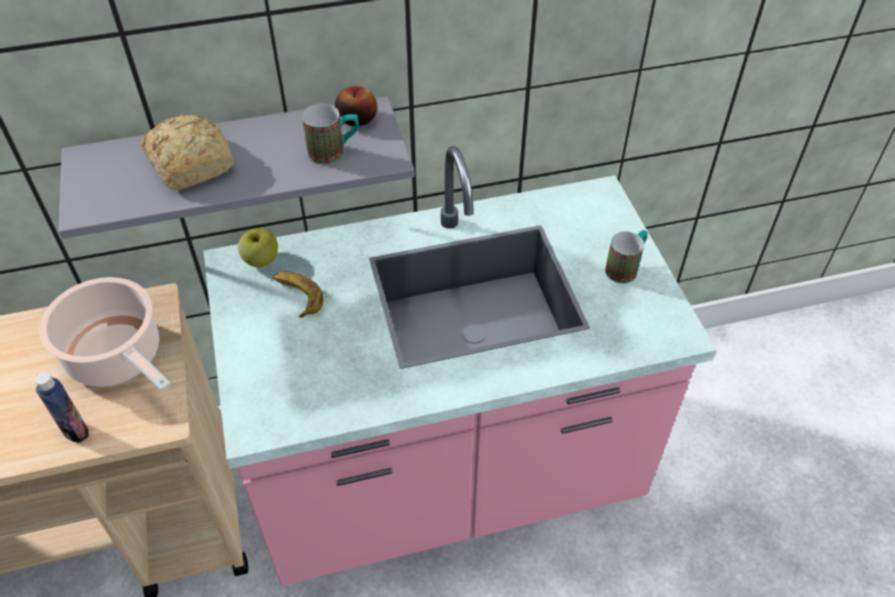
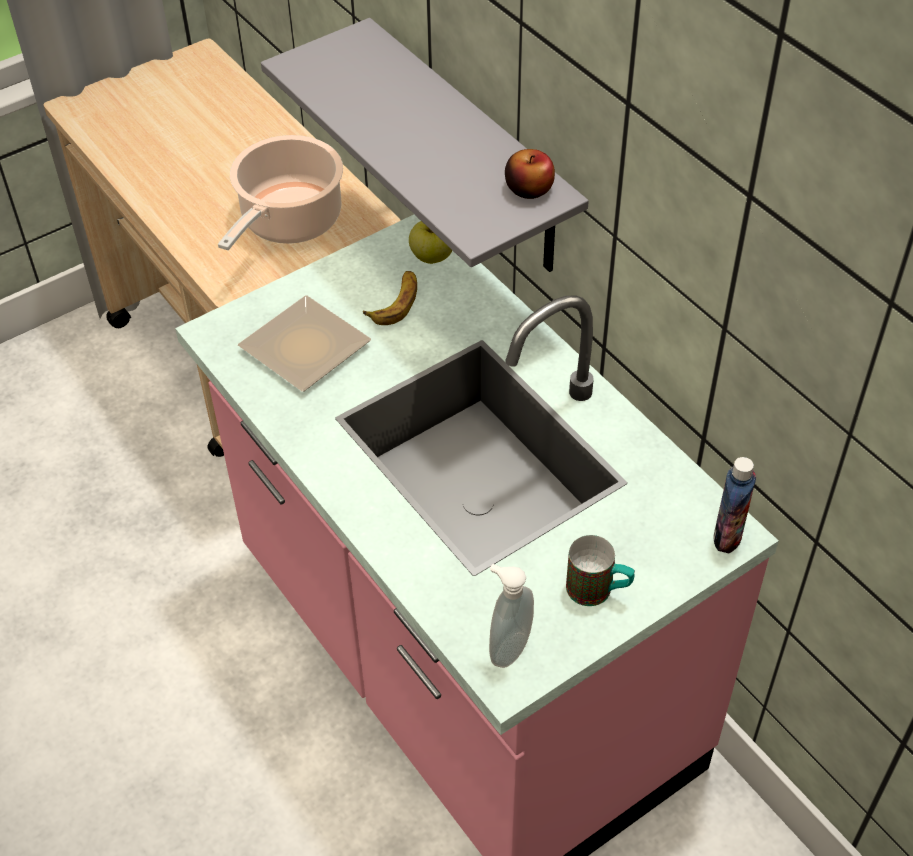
camera: 70 degrees right, 0 degrees up
(75, 430) = (197, 231): bottle -> bottle (727, 536)
(191, 162) = (391, 101): bread -> none
(313, 364) = (310, 348): none -> plate
(334, 152) = (463, 190): mug -> none
(656, 327) = (507, 647): none -> soap dispenser

